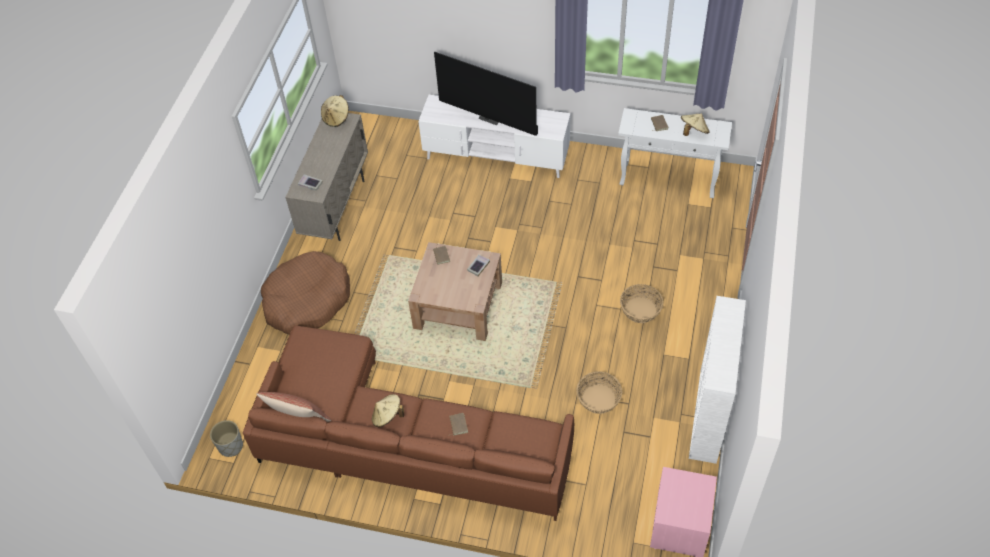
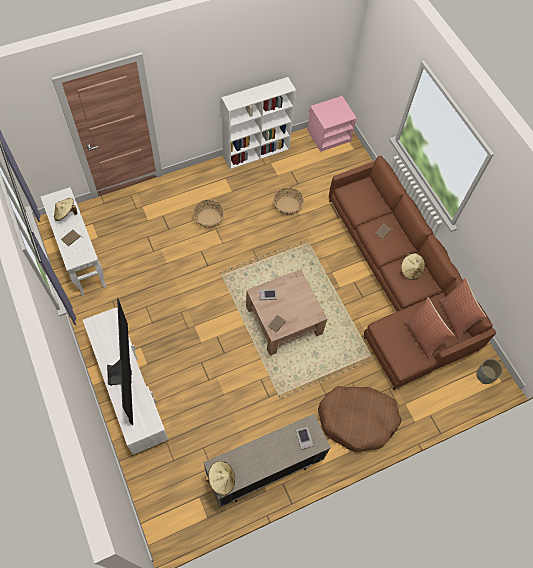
camera: 135 degrees left, 10 degrees up
(311, 371) = (422, 336): none -> pillow

